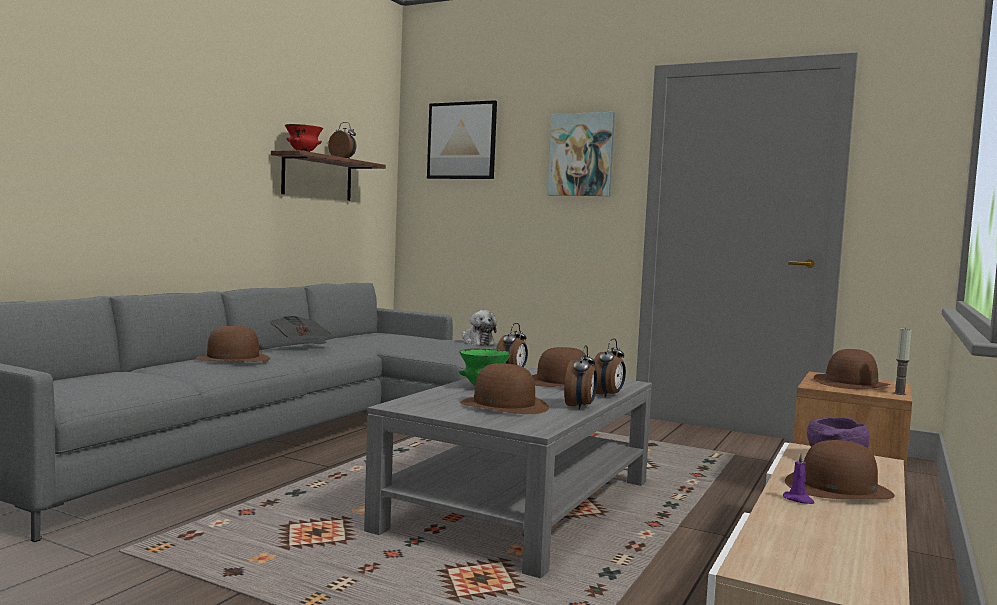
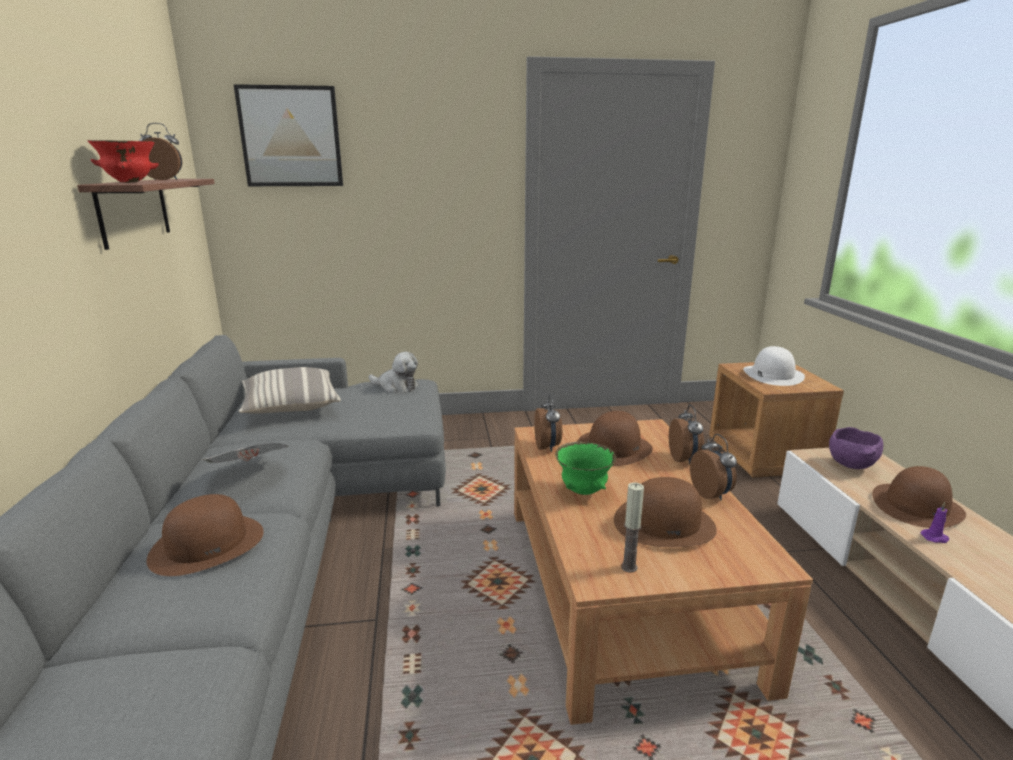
camera: 35 degrees left, 15 degrees up
(384, 336) = (290, 406): none -> pillow
(521, 504) = (621, 587): grey coffee table -> brown coffee table
(581, 155) = (450, 157): picture -> none
(851, 383) = (772, 375): brown hat -> white hat
(899, 393) = (820, 381): candle -> candle (629, 567)

